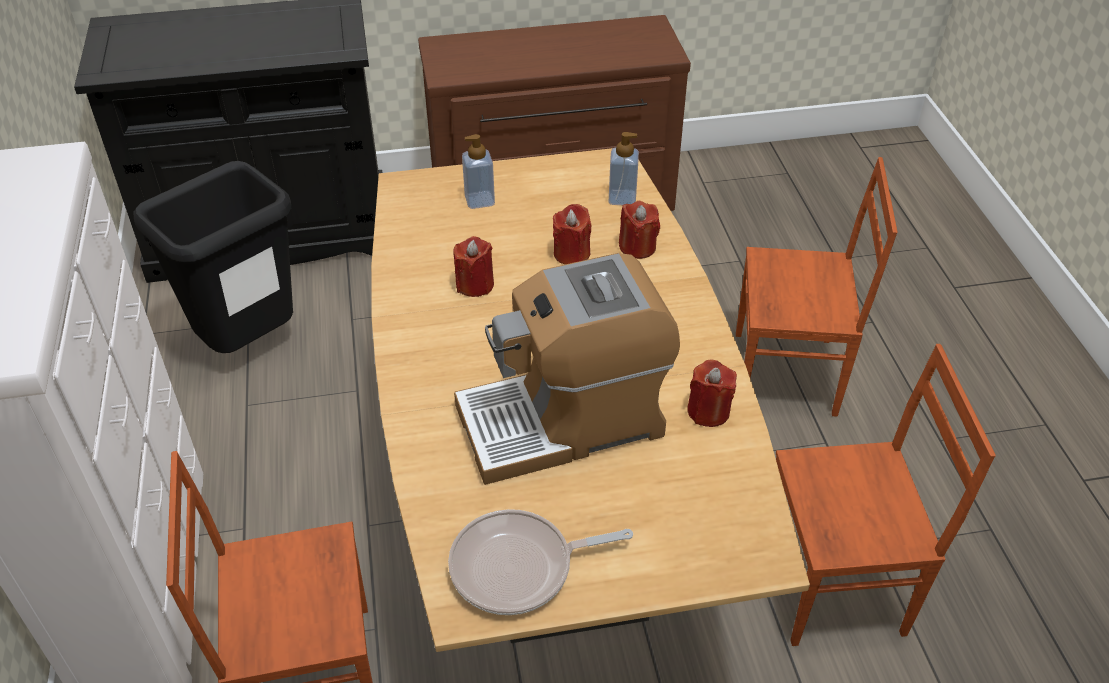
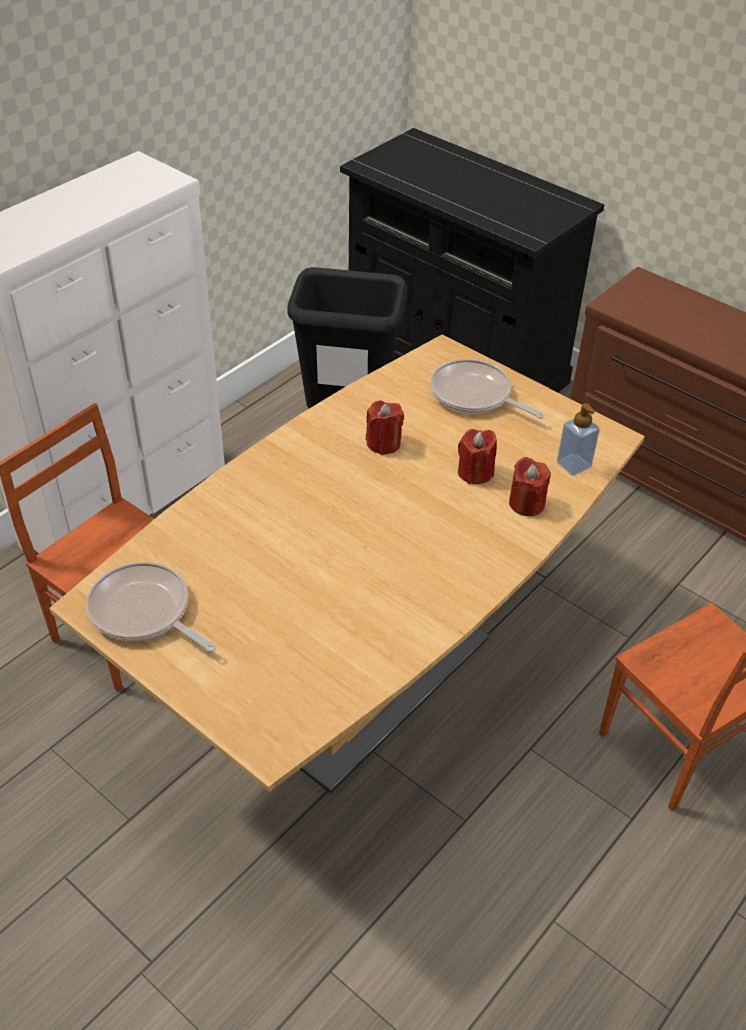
camera: 50 degrees right, 0 degrees up
(479, 200) = (474, 395): soap dispenser -> frying pan
(564, 420) = (298, 562): coffee machine -> none
(708, 411) = (389, 637): red candle -> none
(835, 586) = (482, 909): brown chair -> none

